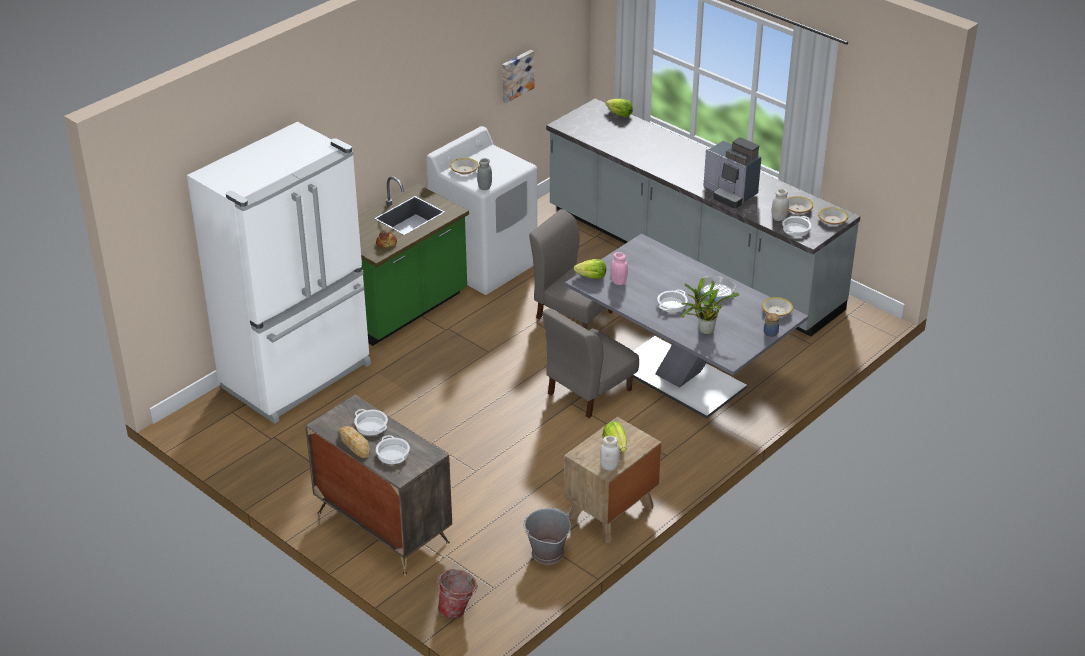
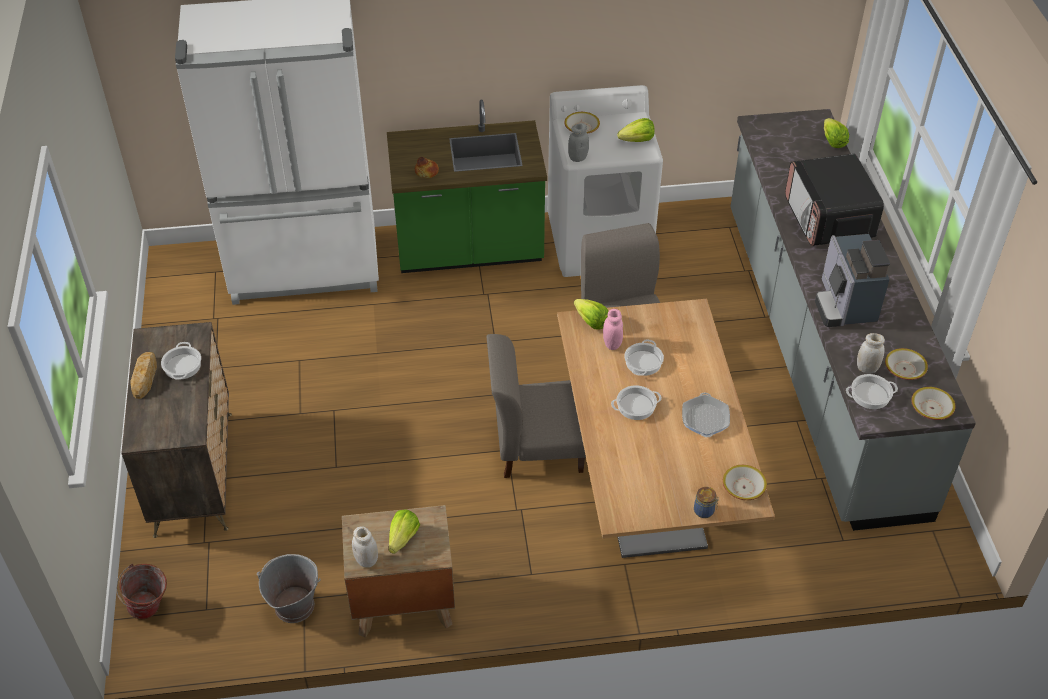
camera: 40 degrees right, 10 degrees up
(392, 454) = (161, 410): cooking pot -> cooking pot (643, 362)
(509, 162) = (637, 140): none -> lettuce
(516, 75) = (719, 42): picture -> none
(668, 156) = (828, 219): none -> microwave
(679, 377) = (649, 489): grey dining table -> brown dining table
(704, 331) = (631, 461): potted plant -> none

